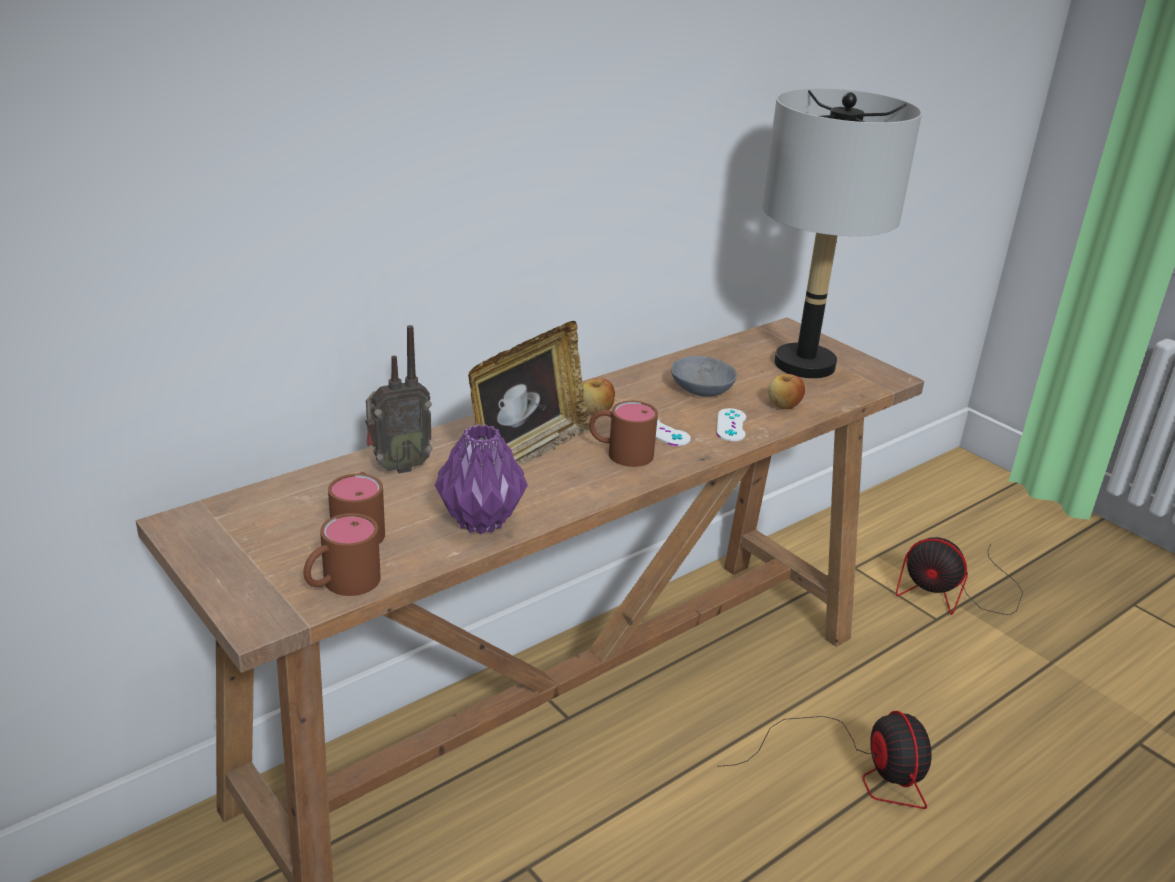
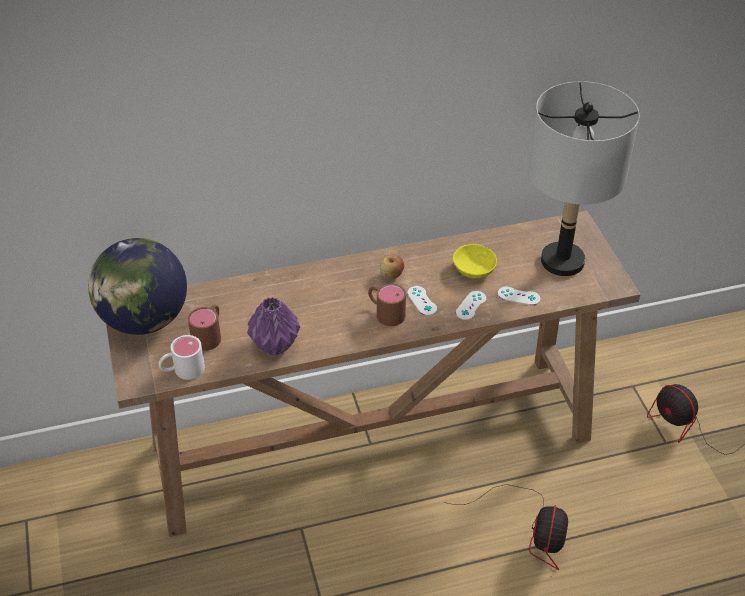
camera: 25 degrees right, 15 degrees up
(231, 530) = (145, 320): none -> globe
(341, 584) = (182, 370): brown mug -> white mug
(398, 467) = (251, 294): radio -> none
(527, 452) = (330, 299): picture frame -> none
(700, 389) = (472, 269): grey bowl -> yellow bowl
(783, 406) = (518, 296): apple -> white game controller

